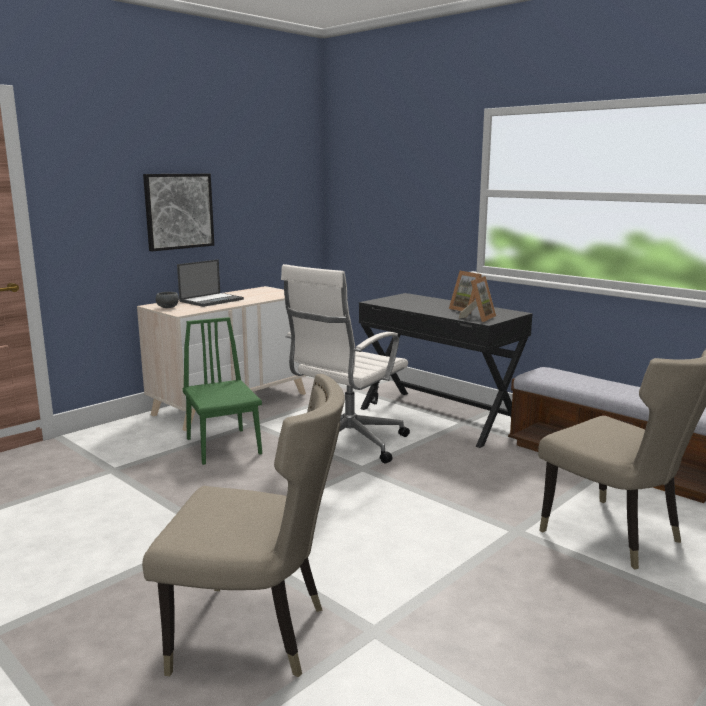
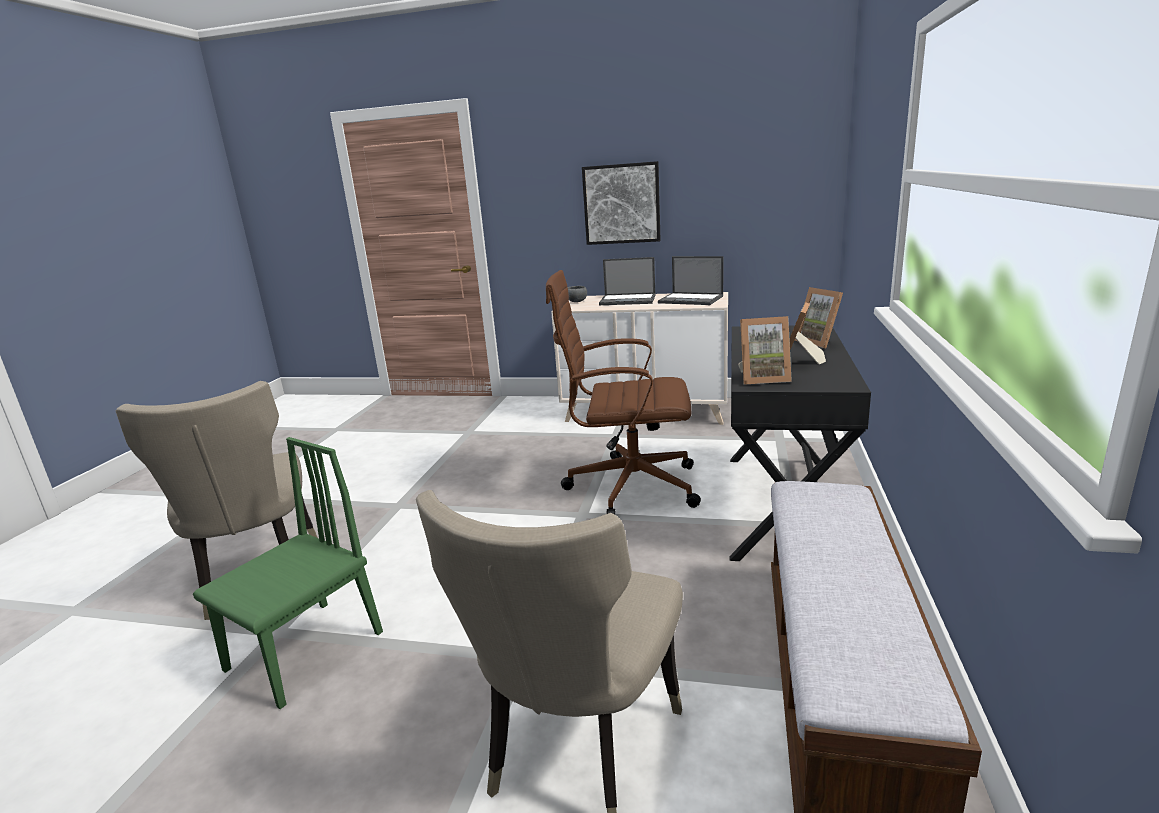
camera: 60 degrees right, 5 degrees up
(223, 446) = (554, 444): green chair -> green chair (304, 651)
(263, 293) = (691, 299): none -> laptop
(346, 444) = (628, 487): white office chair -> brown office chair
(435, 300) = (819, 342): none -> picture frame

